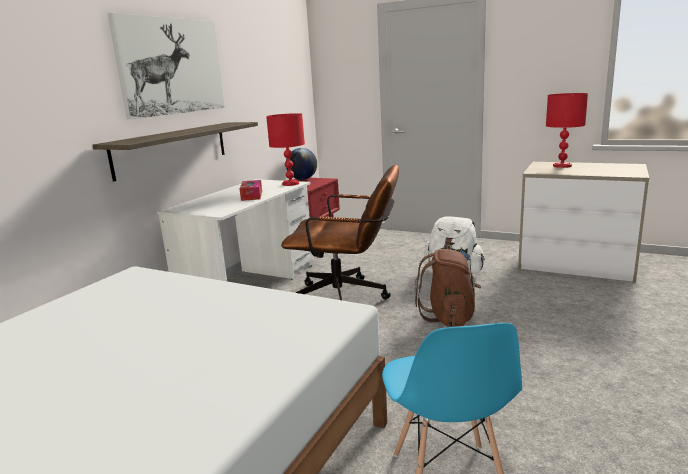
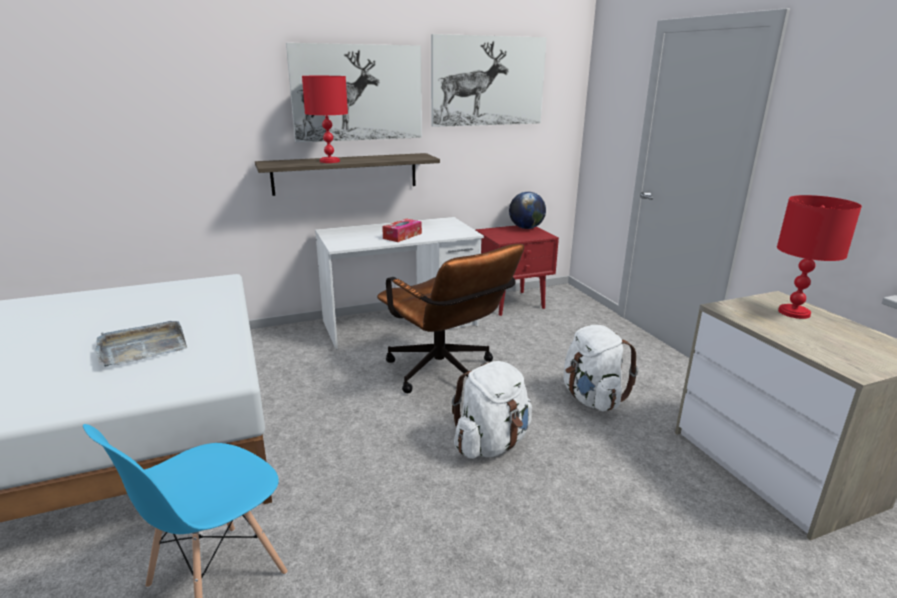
camera: 40 degrees right, 5 degrees up
(199, 332) = (142, 347): none -> grey tray
(257, 55) = (488, 81): none -> picture
(290, 184) = (462, 232): red table lamp -> red table lamp (329, 161)
(449, 317) = (491, 443): brown backpack -> white backpack

